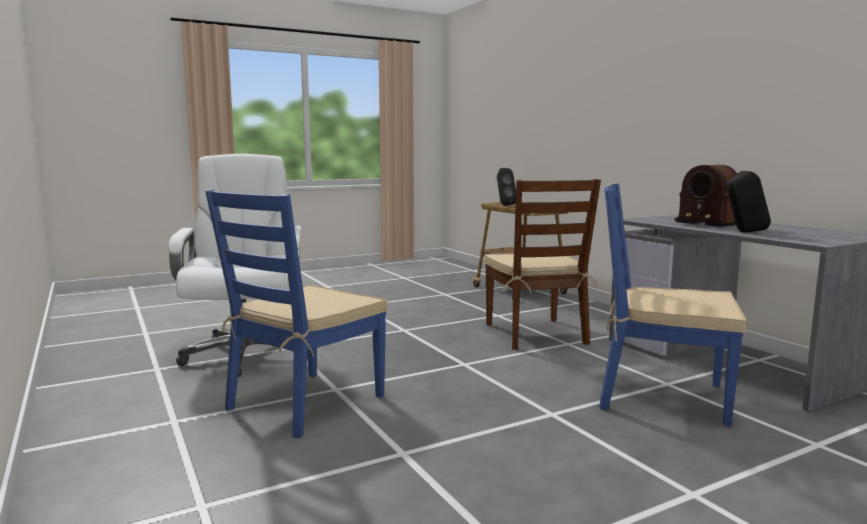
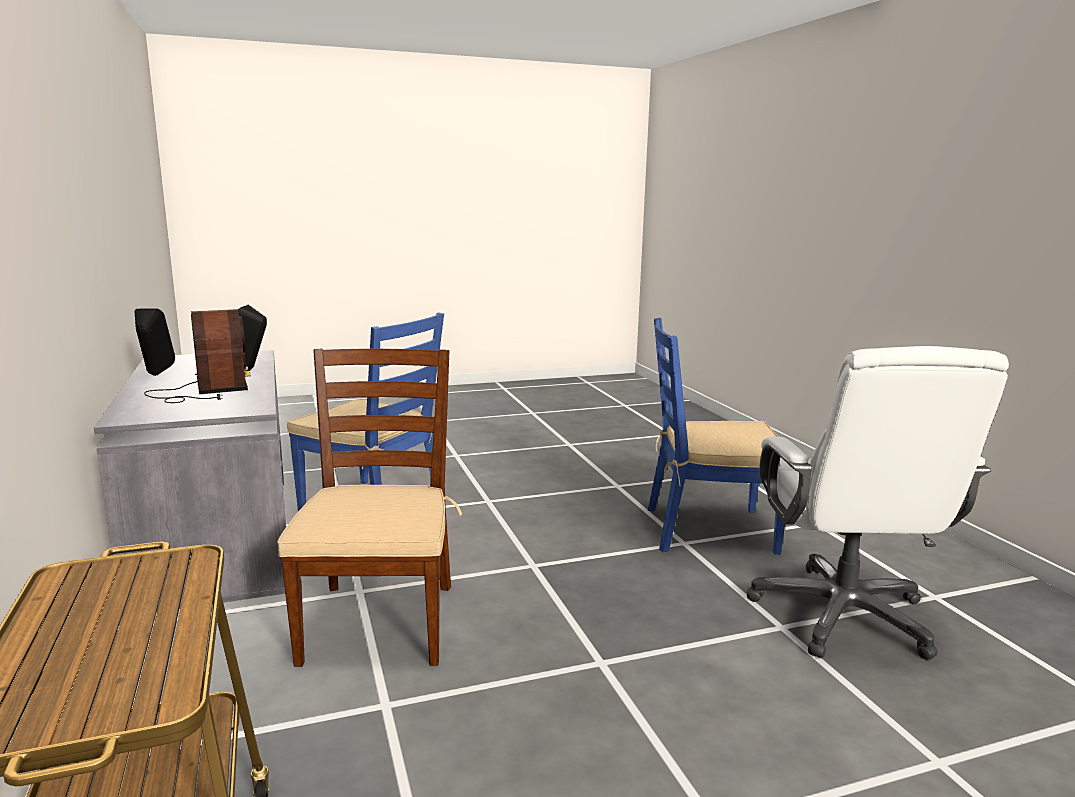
camera: 170 degrees left, 5 degrees up
(305, 403) = (708, 530): blue chair -> blue chair turned 135 degrees counterclockwise
(504, 205) = (147, 659): black speaker -> black speaker (155, 375)

